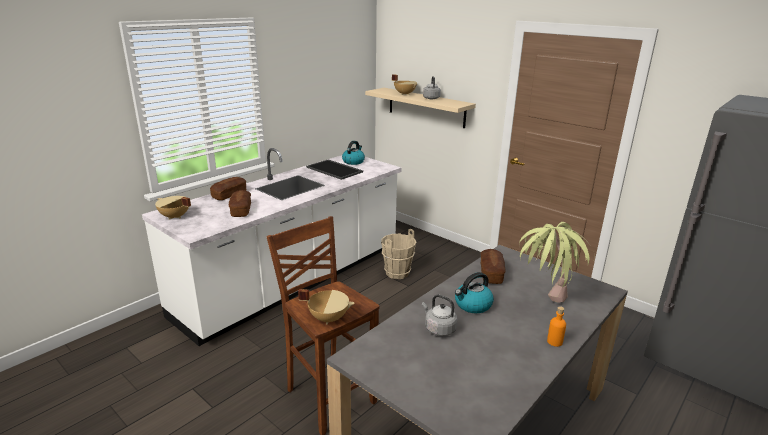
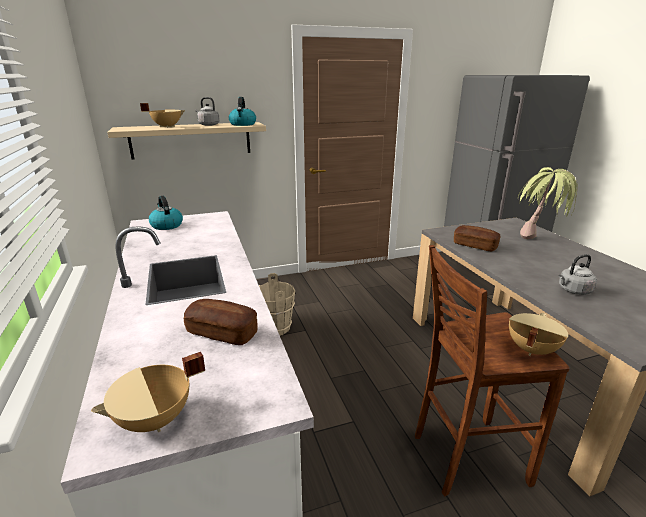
camera: 60 degrees left, 0 degrees up
(229, 195) = (136, 332): bread -> none
(335, 169) = (174, 239): tray -> none
(472, 305) = (530, 266): kettle -> kettle (243, 124)
(554, 341) = (590, 255): orange bottle -> none

